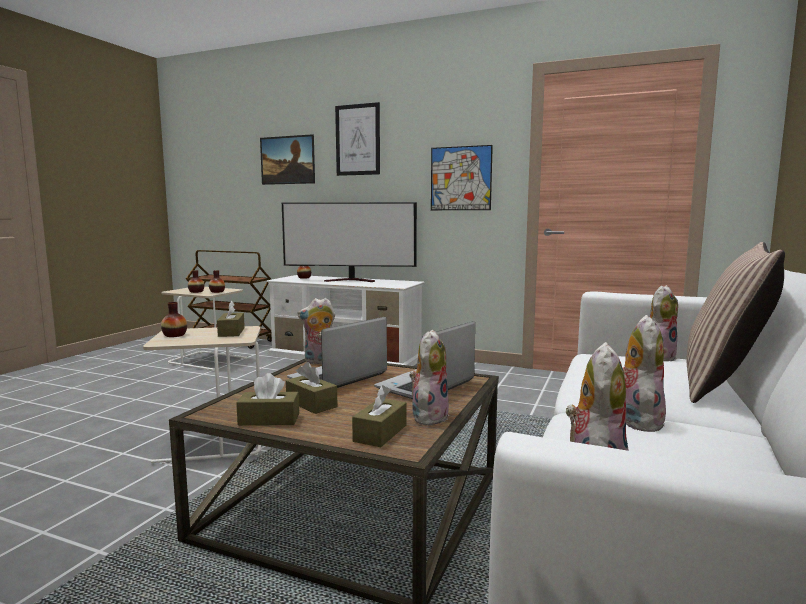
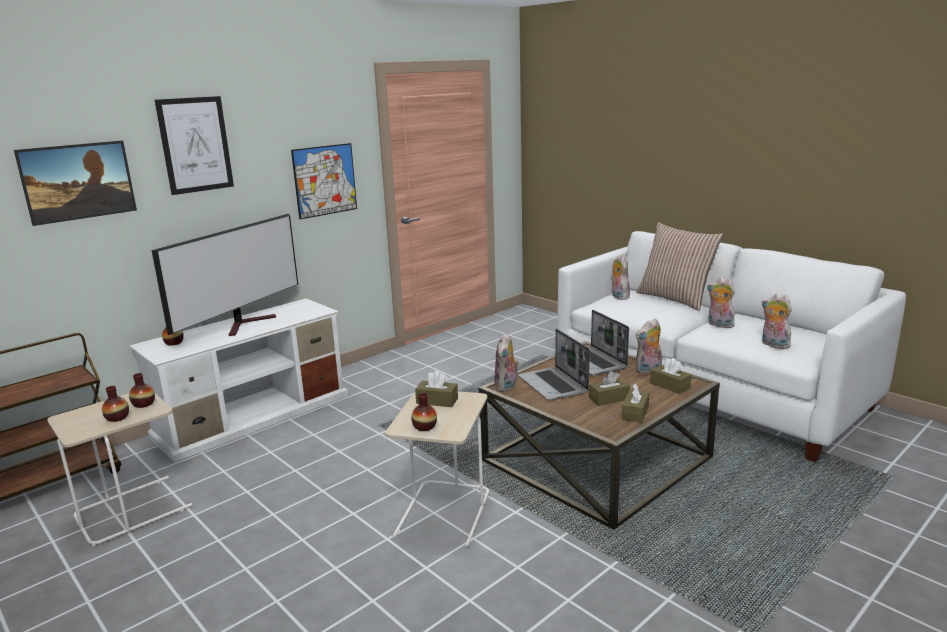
camera: 65 degrees left, 10 degrees up
(428, 416) = (648, 370): plush toy -> plush toy turned 75 degrees counterclockwise

